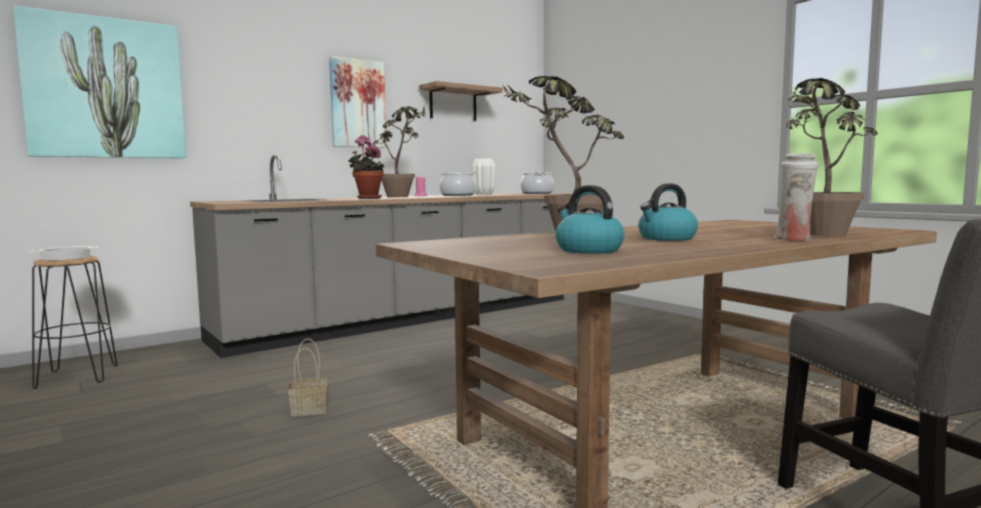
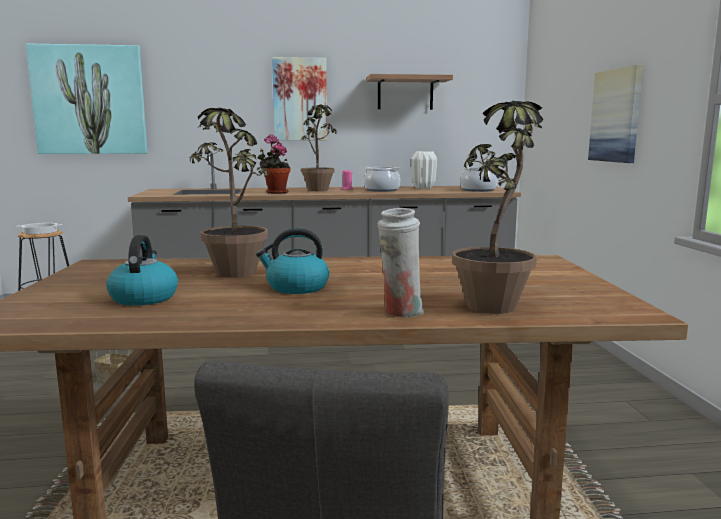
camera: 30 degrees right, 5 degrees up
(676, 122) = (616, 116): none -> picture

